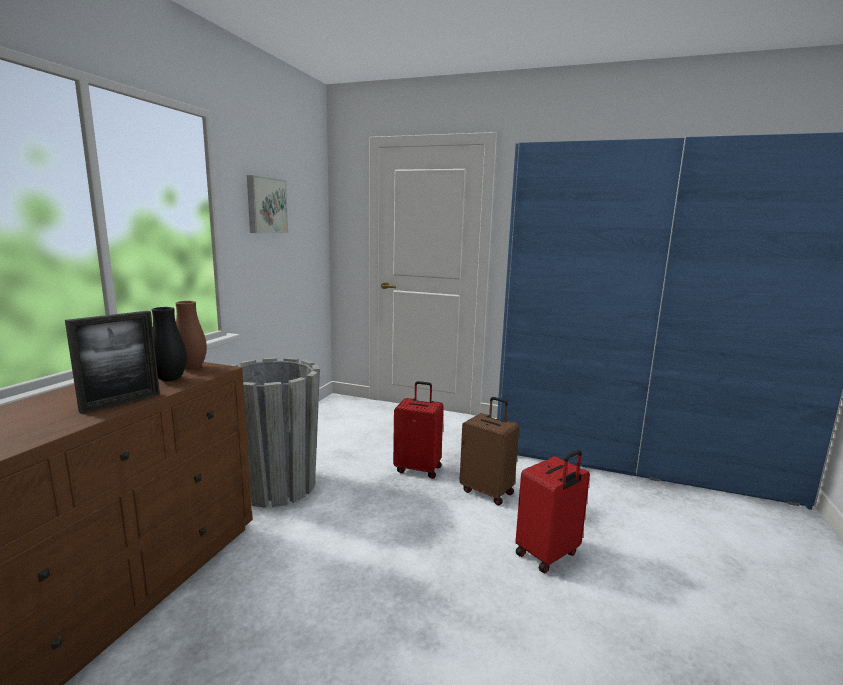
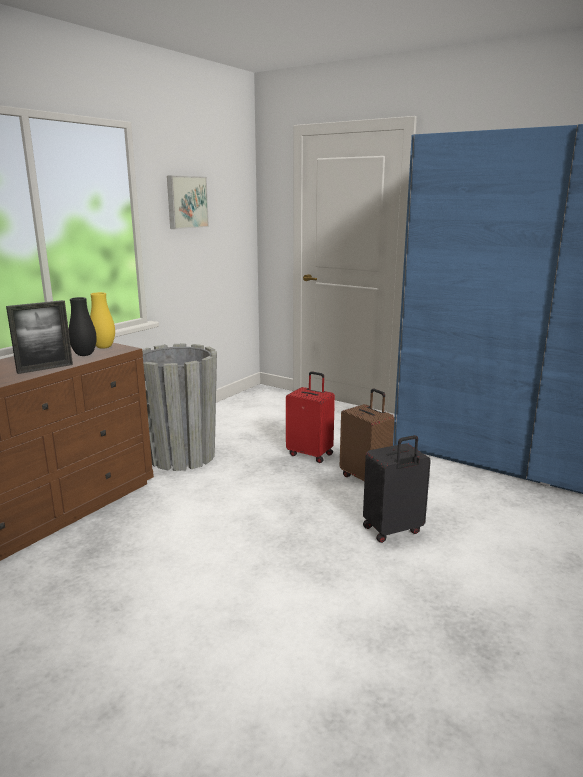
camera: 15 degrees right, 5 degrees up
(191, 368) = (104, 347): brown vase -> yellow vase
(548, 554) = (393, 530): red suitcase -> black suitcase

